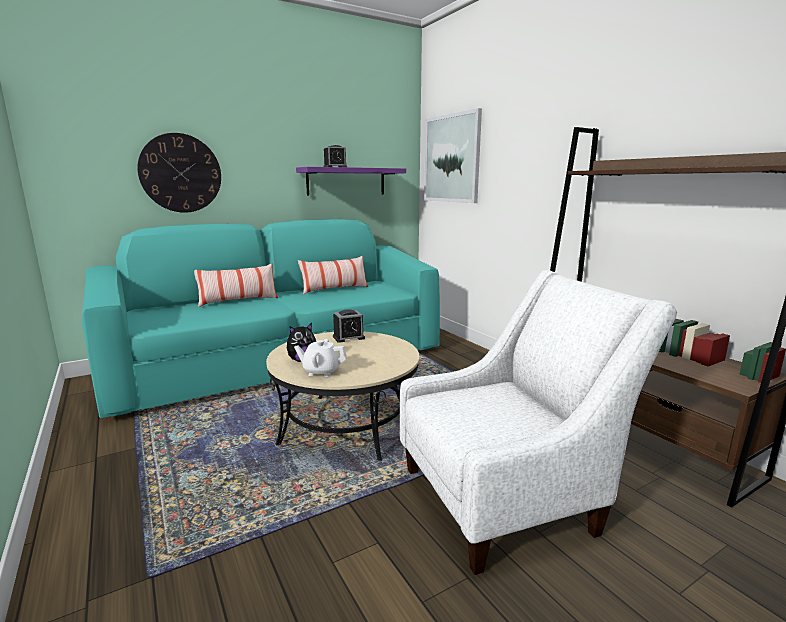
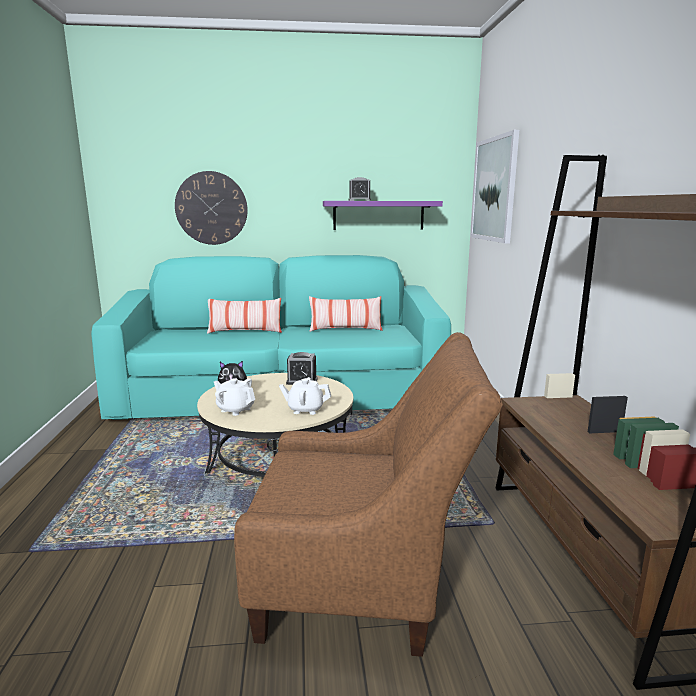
camera: 25 degrees right, 0 degrees up
(386, 360) = (305, 409): none -> white teapot
(509, 496) = (364, 582): white armchair -> brown armchair

